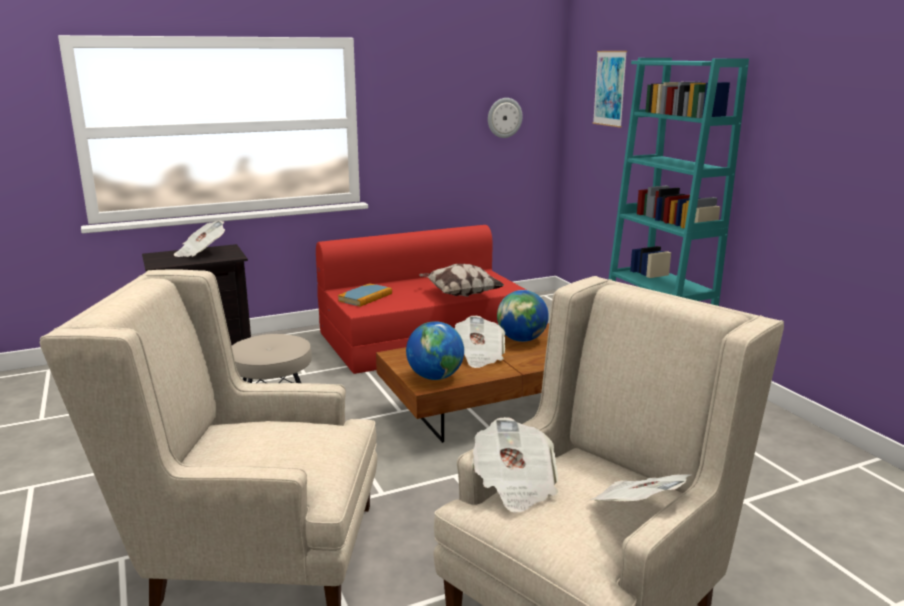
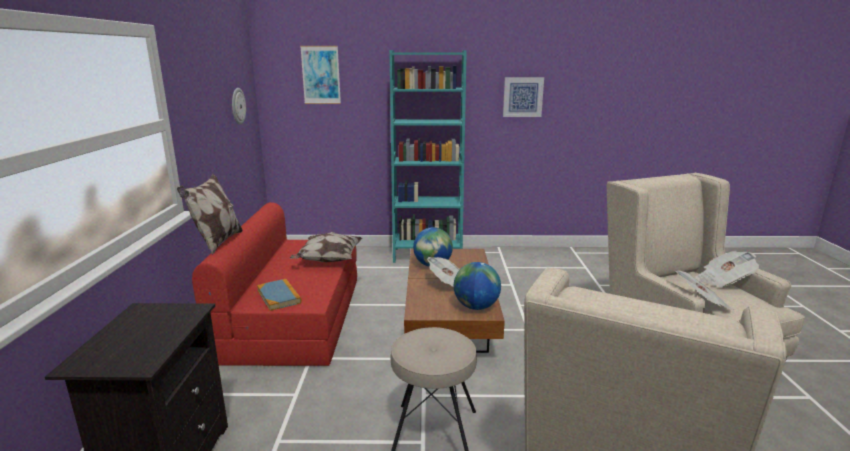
camera: 65 degrees left, 0 degrees up
(201, 253) = (134, 329): newspaper -> none
(362, 235) = (217, 242): none -> pillow
(828, 144) = (523, 97): none -> picture

